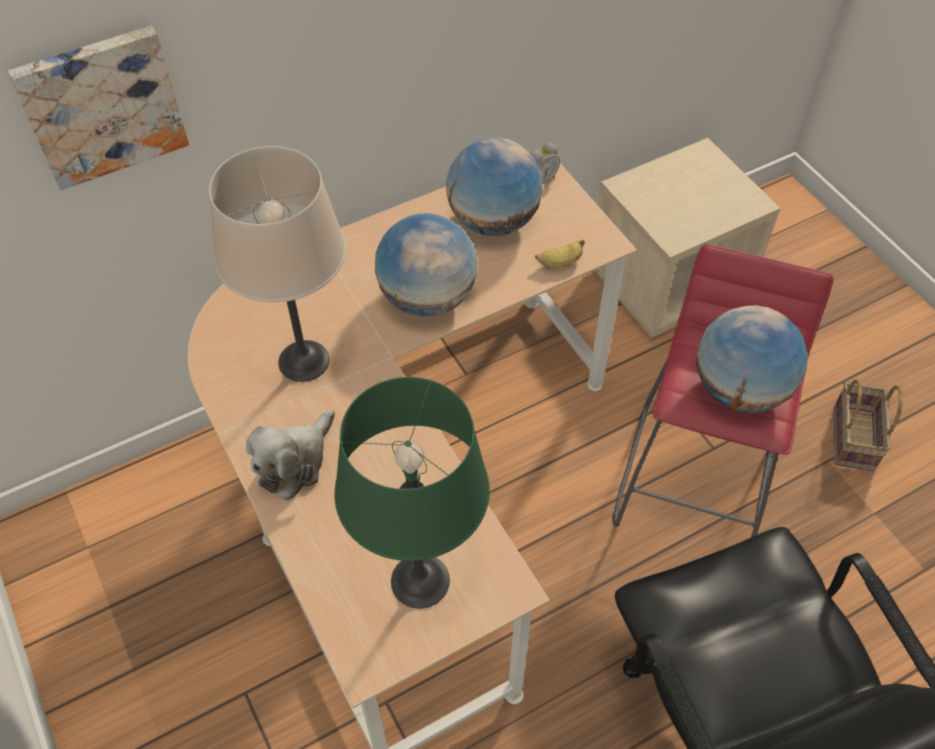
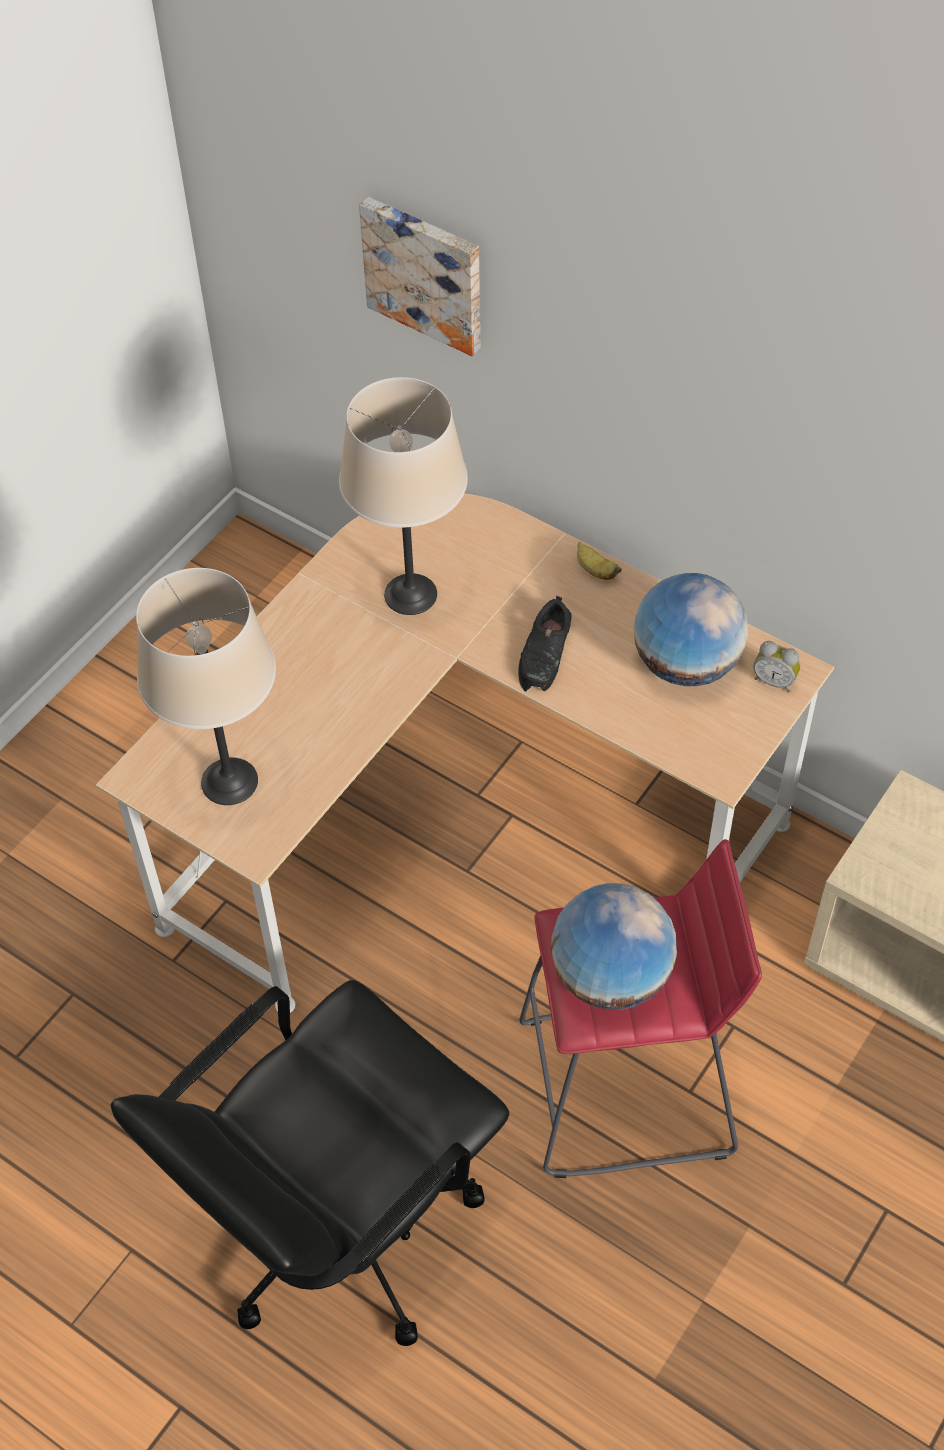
camera: 65 degrees right, 0 degrees up
(295, 462) = (299, 640): plush toy -> none
(420, 580) = (230, 781): green table lamp -> beige table lamp
(428, 298) = (545, 653): globe -> black shoe
(559, 263) = (665, 744): banana -> banana (595, 571)
(855, 440) = (800, 1249): basket -> none

